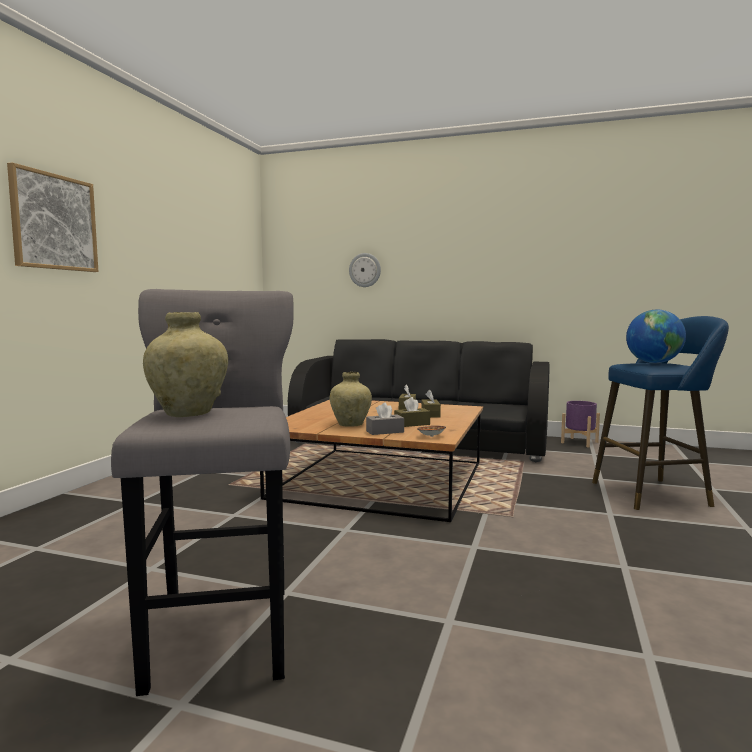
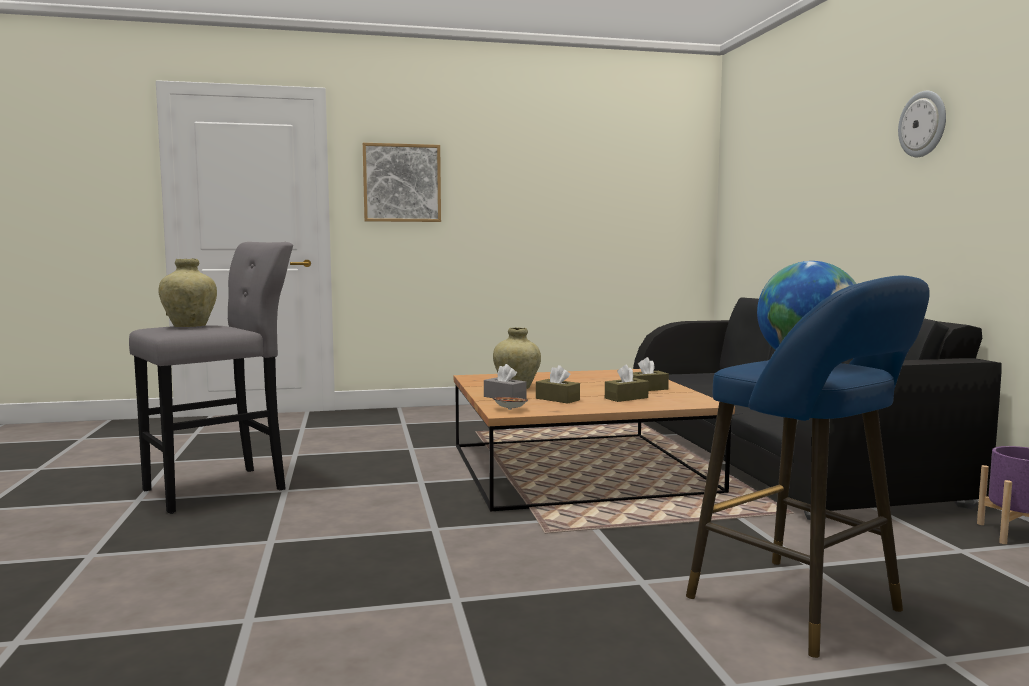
camera: 60 degrees right, 0 degrees up
(365, 270) = (796, 197): wall clock -> wall clock (923, 124)

